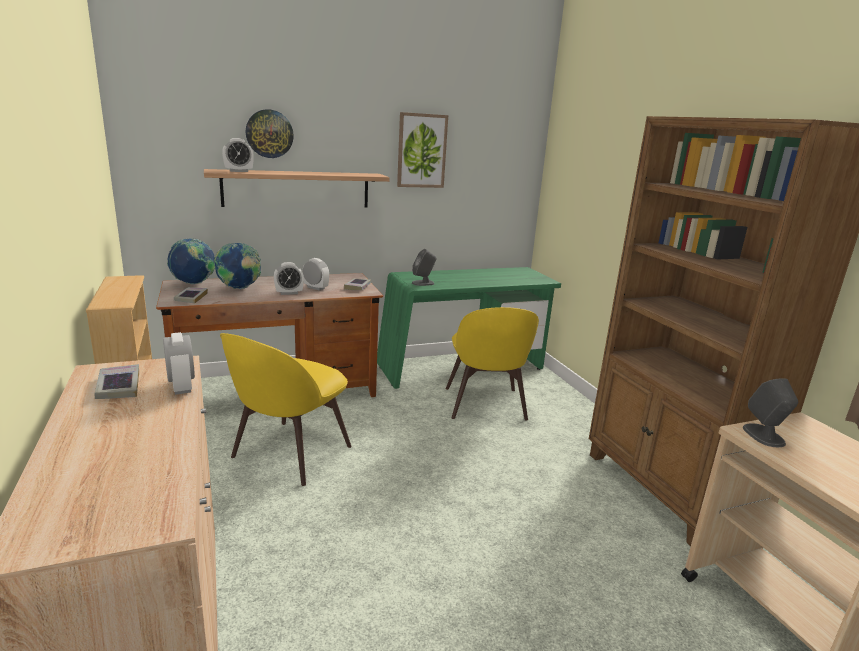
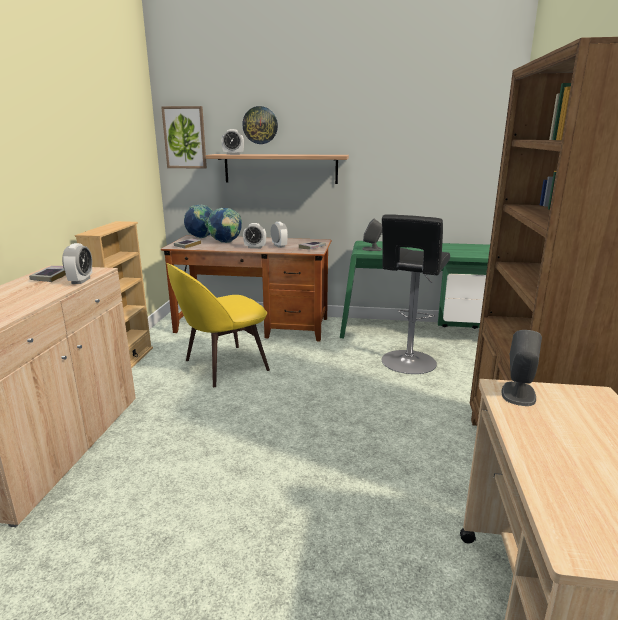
camera: 30 degrees right, 0 degrees up
(421, 151) = (387, 133): picture -> picture (185, 137)
(485, 405) = (408, 363): yellow chair -> black stool

